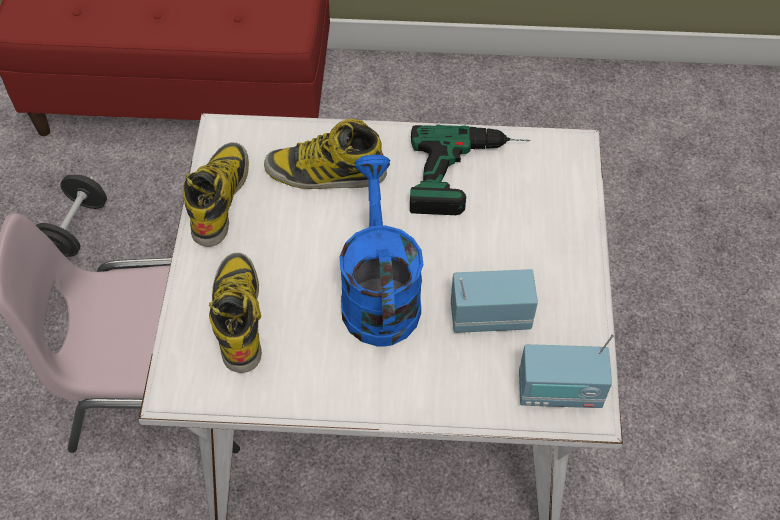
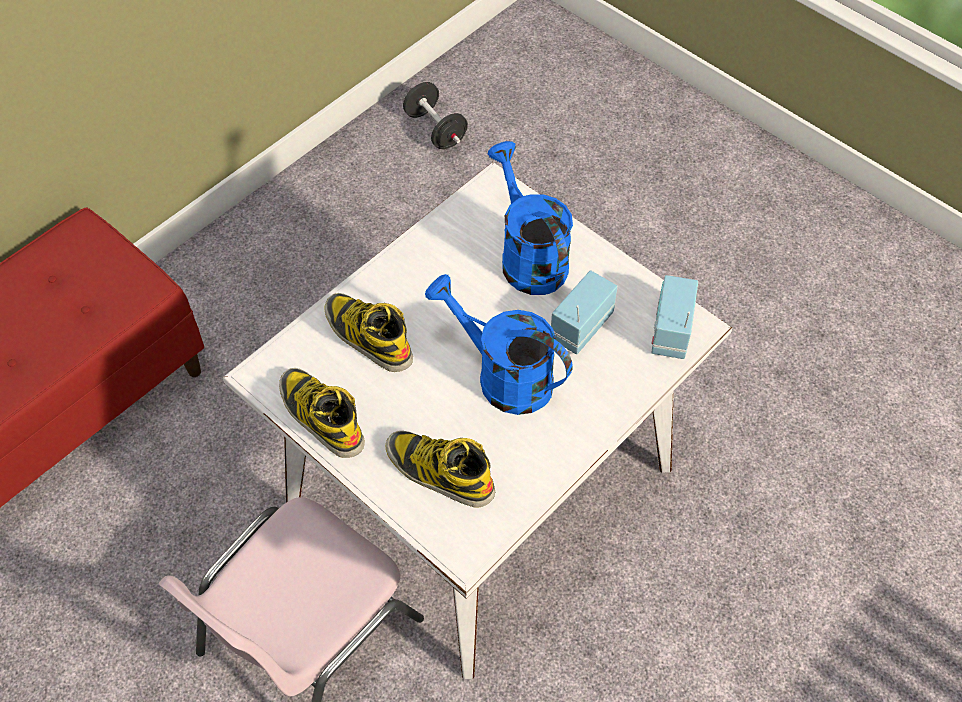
camera: 50 degrees left, 0 degrees up
(76, 229) = (90, 604): black dumbbell -> black dumbbell (435, 129)
(325, 173) = (367, 336): boot -> boot turned 90 degrees clockwise
(469, 175) = (457, 256): power drill -> none
(524, 224) = (528, 256): none -> blue watering can
(559, 392) = (670, 331): radio -> radio turned 150 degrees clockwise

